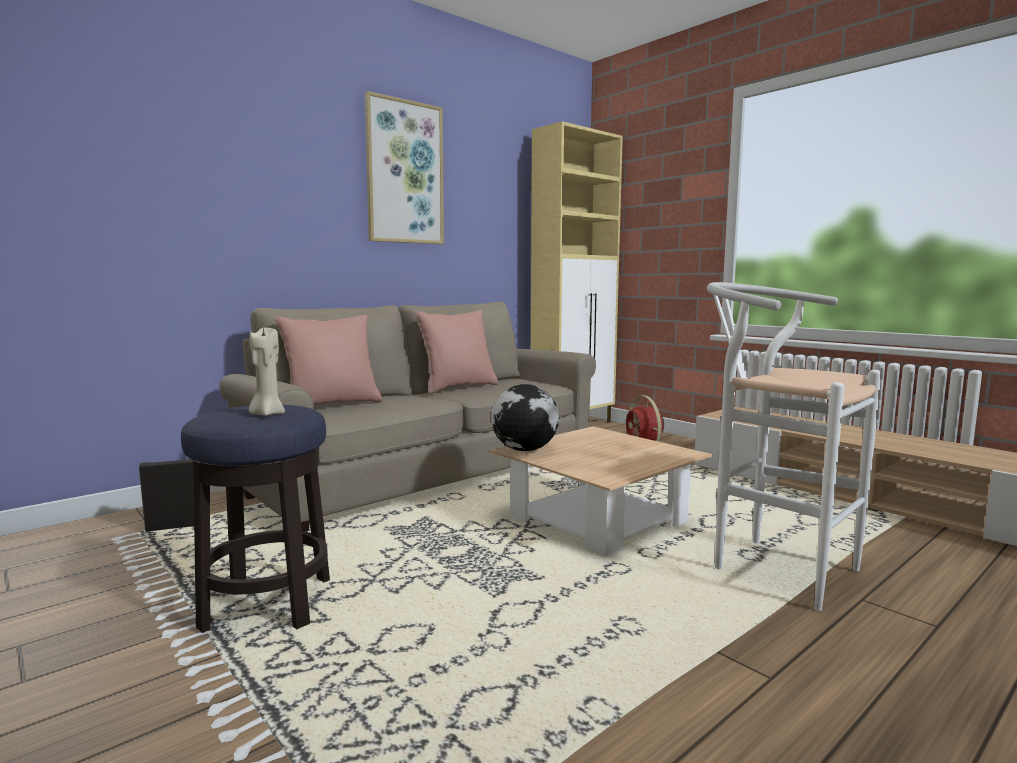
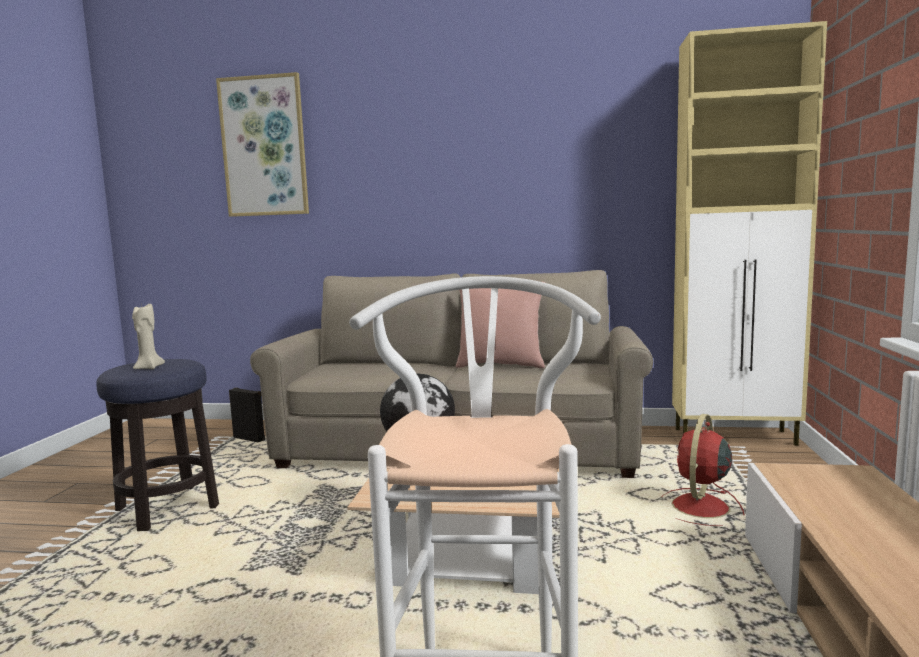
camera: 50 degrees right, 0 degrees up
(332, 405) = (361, 365): pink pillow -> none
(404, 173) = (494, 135): picture -> picture (264, 147)

